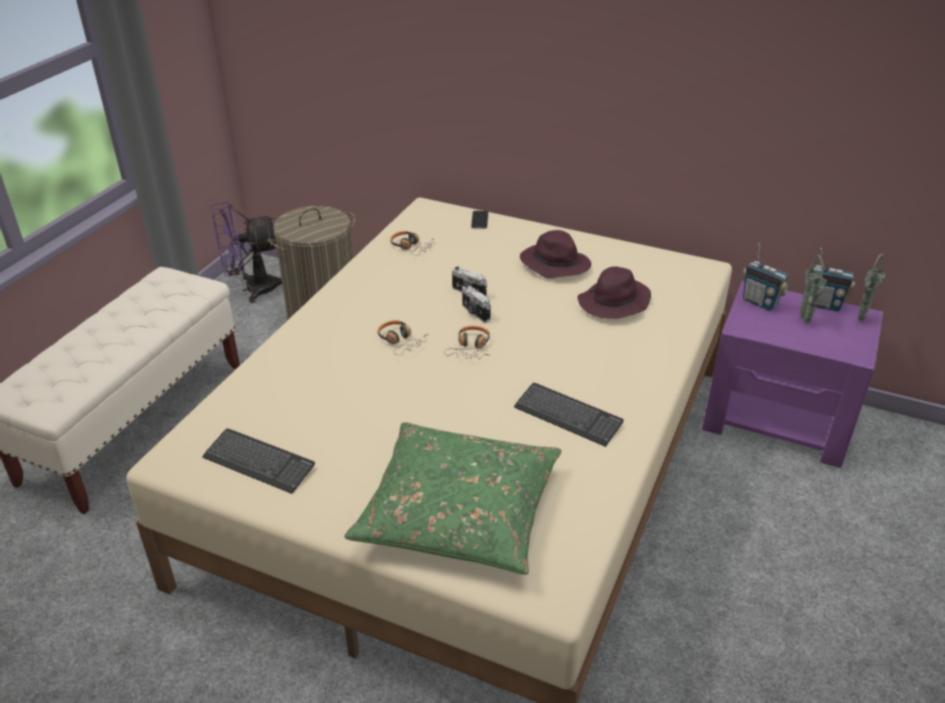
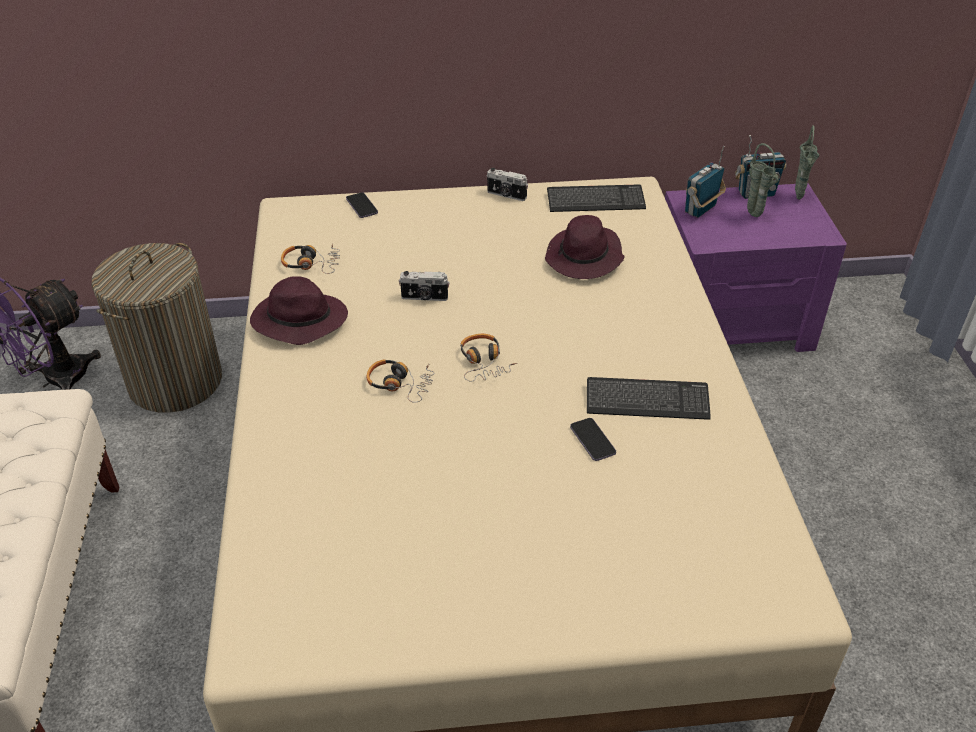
camera: 30 degrees left, 5 degrees up
(259, 462) = (366, 602): keyboard -> keyboard (595, 201)
(459, 511) = (633, 555): green pillow -> none
(475, 313) = (452, 319): camera -> camera (506, 195)
(501, 426) = (592, 440): none -> phone
(554, 264) = (487, 233): purple hat -> purple hat (298, 321)
(760, 302) = (701, 209): radio -> radio turned 120 degrees clockwise

